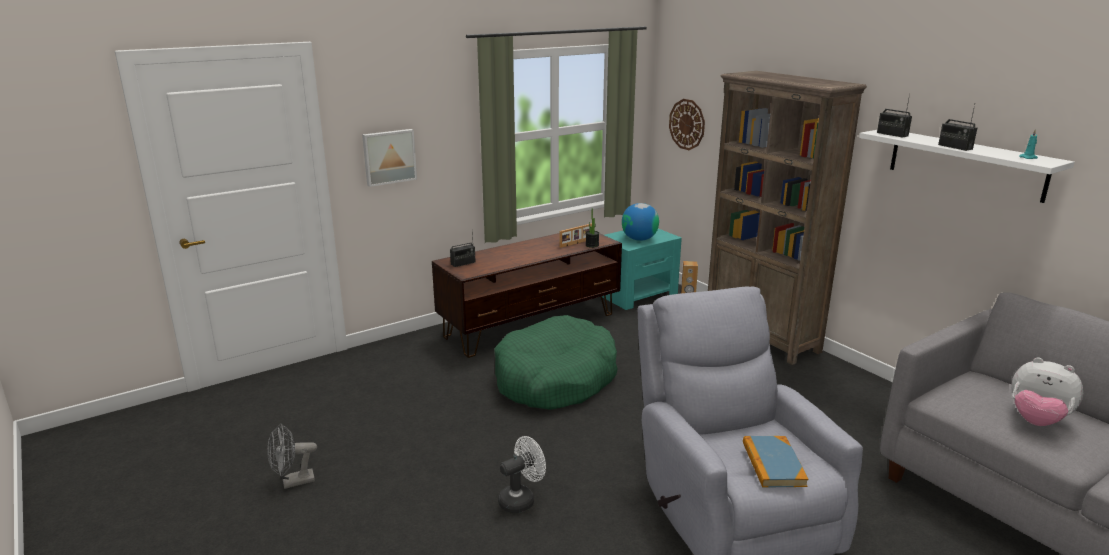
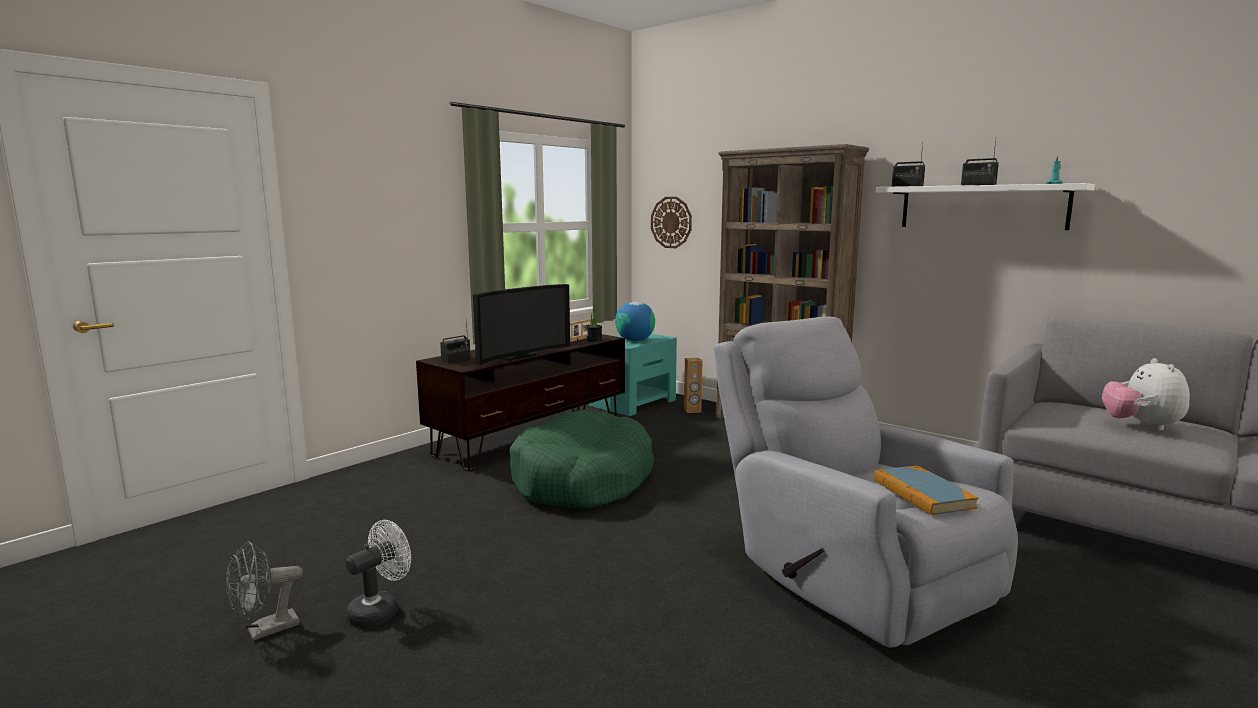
camera: 15 degrees left, 10 degrees down
(389, 157) = (362, 235): picture -> none
(513, 263) = (516, 356): none -> television
(521, 499) = (600, 603): white fan -> white fan (380, 610)
(1037, 421) = (1141, 426): plush toy -> plush toy turned 75 degrees clockwise

